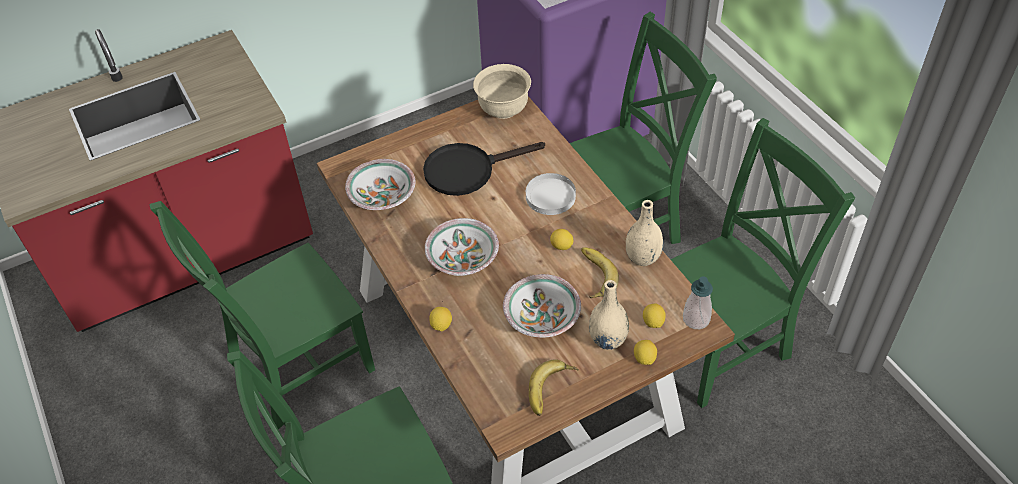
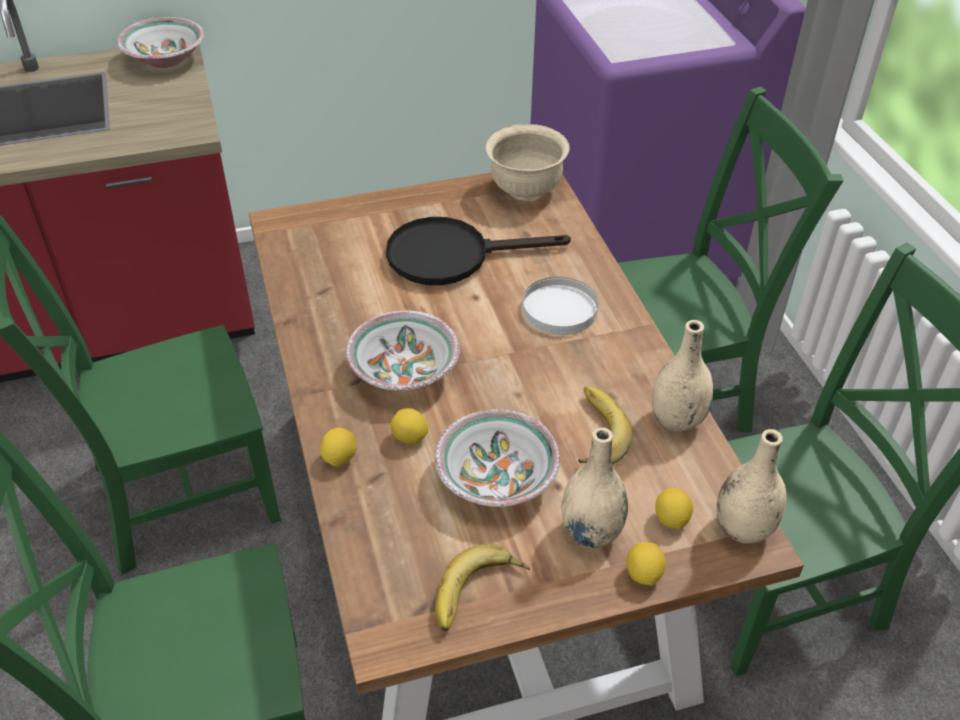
camera: 10 degrees right, 5 degrees down
(381, 196) = (319, 268): bowl -> bowl (164, 58)
(561, 246) = (556, 380): lemon -> lemon (410, 438)
(696, 319) = (743, 529): soap dispenser -> beige vase

